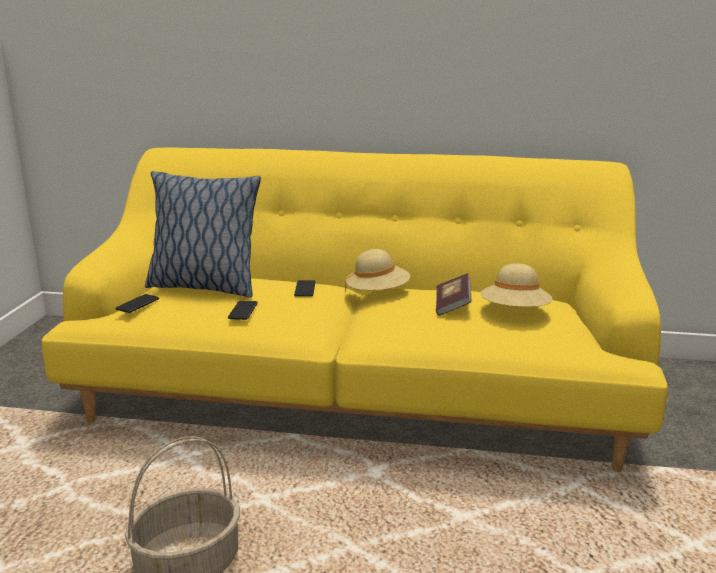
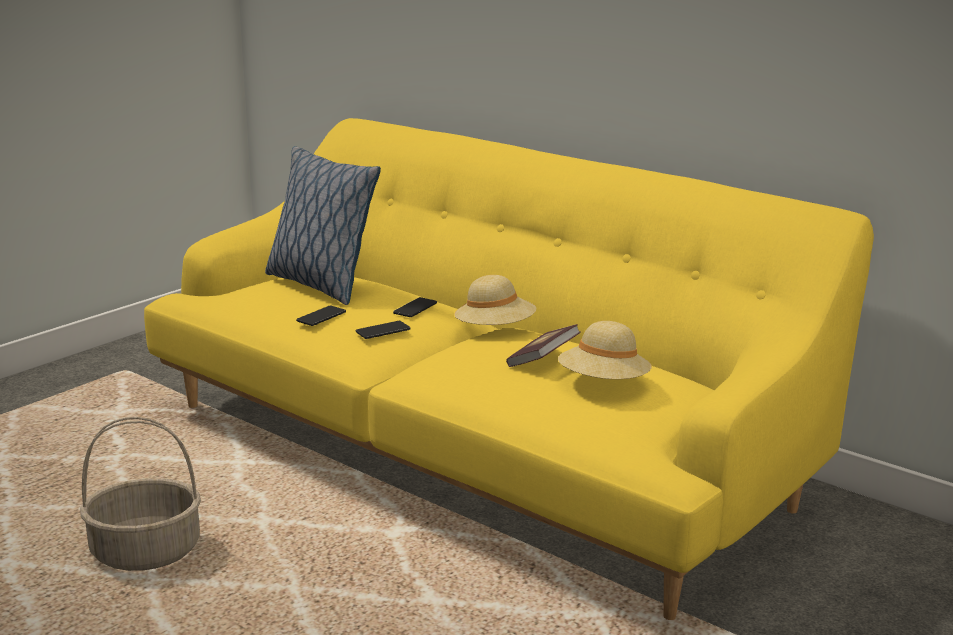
camera: 30 degrees right, 0 degrees up
(137, 304) = (239, 289): phone -> phone (383, 331)

